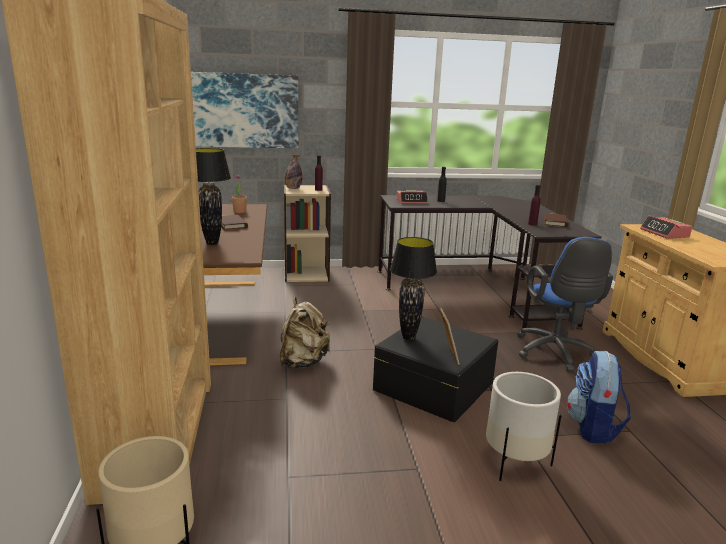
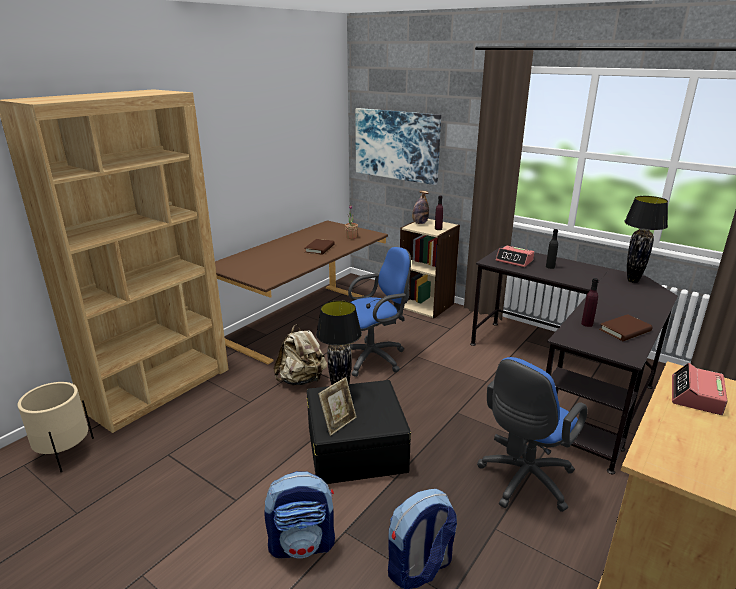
camera: 45 degrees right, 5 degrees up
(212, 243) = (273, 262): black table lamp -> black table lamp (633, 281)
(334, 323) = (375, 358): none -> blue office chair
(514, 461) = (302, 544): white planter -> backpack

